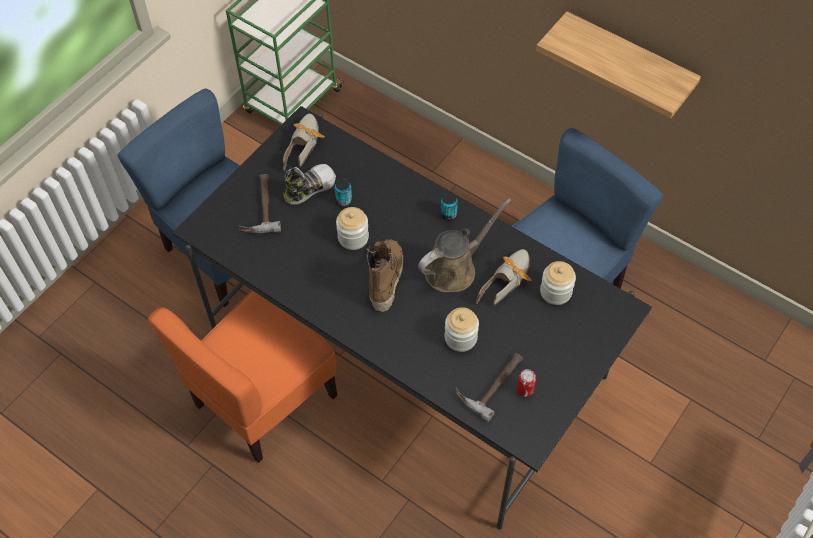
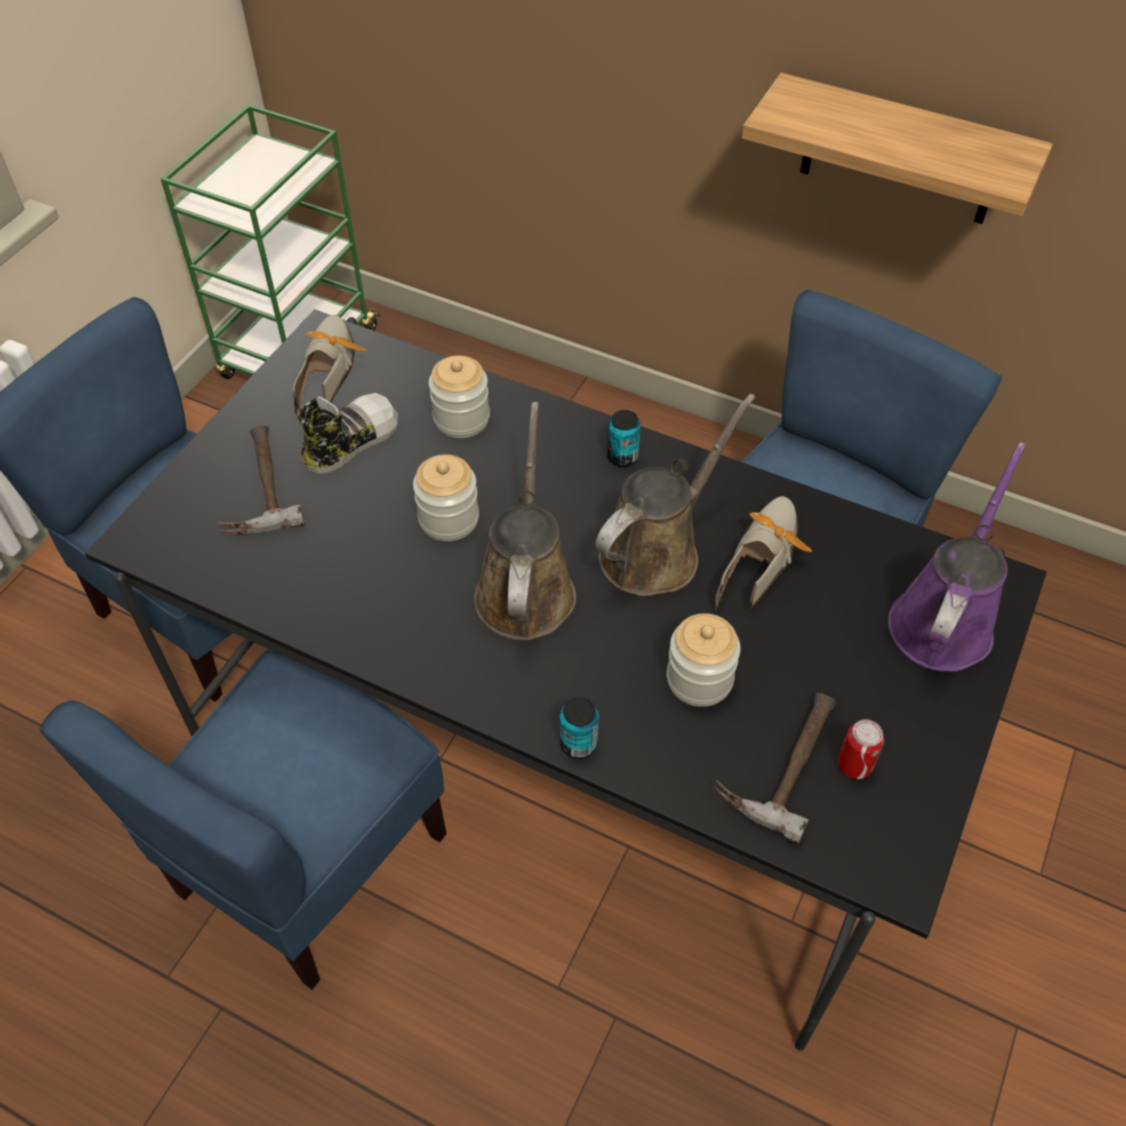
camera: 10 degrees left, 5 degrees down
(264, 399) = (308, 862): orange chair -> blue chair
(344, 200) = (419, 456): can -> can (578, 743)
(385, 279) = (526, 587): boot -> brown watering can
(555, 292) = (859, 568): jar -> jar (461, 418)
(590, 324) = (944, 619): none -> purple watering can

